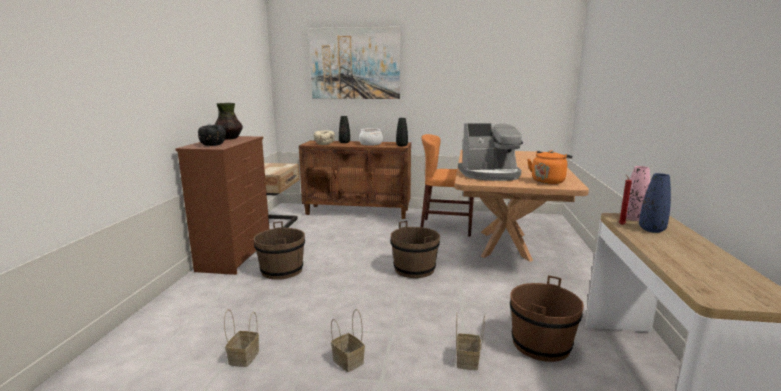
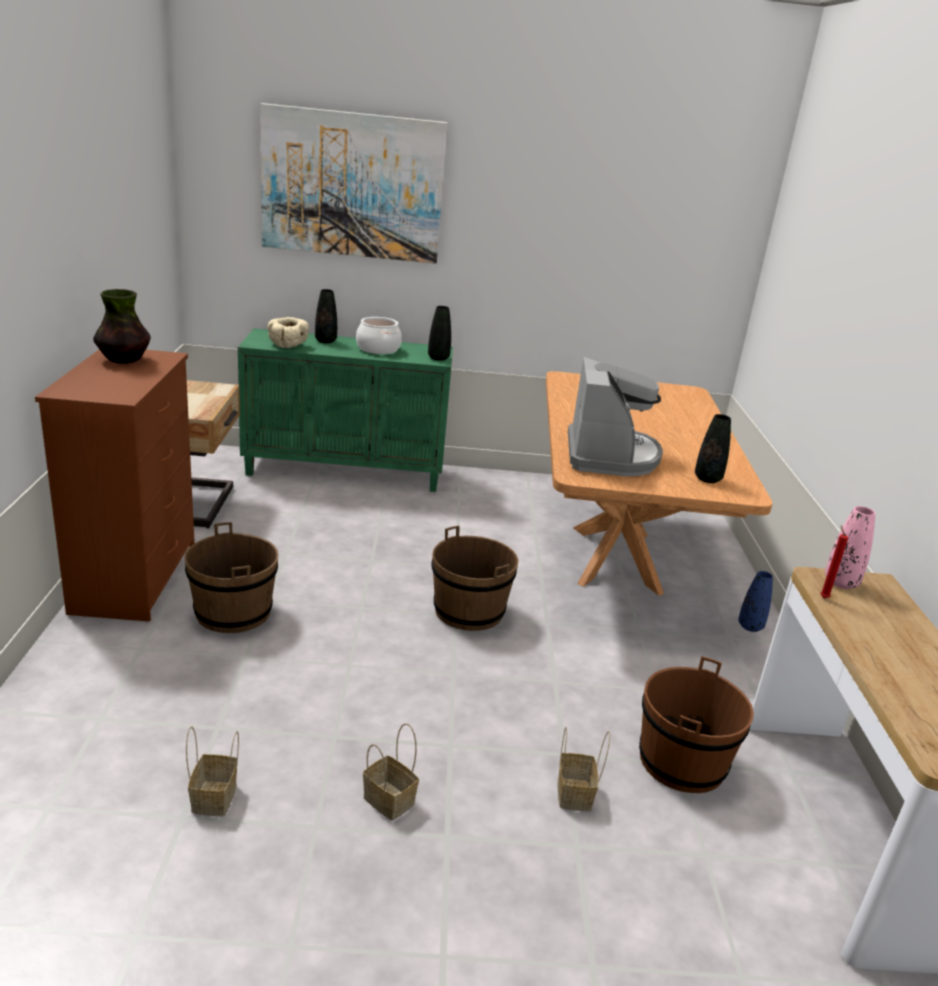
camera: 10 degrees left, 10 degrees up
(214, 144) = (106, 385): black bowl -> none
(358, 212) = (346, 471): brown cabinet -> green cabinet
(446, 227) = (513, 514): orange chair -> none
(490, 174) = (610, 456): coffee machine -> coffee machine turned 75 degrees counterclockwise
(548, 181) = (707, 479): orange kettle -> black vase
(651, 230) = (866, 611): blue vase -> blue vase (750, 626)

